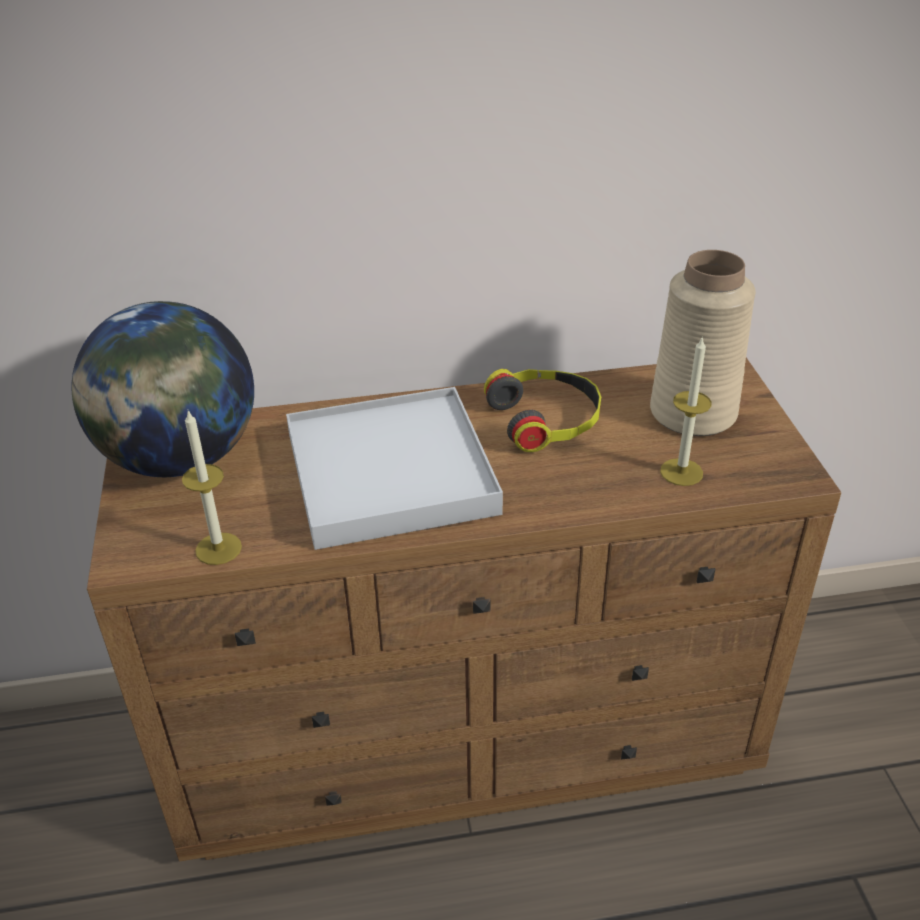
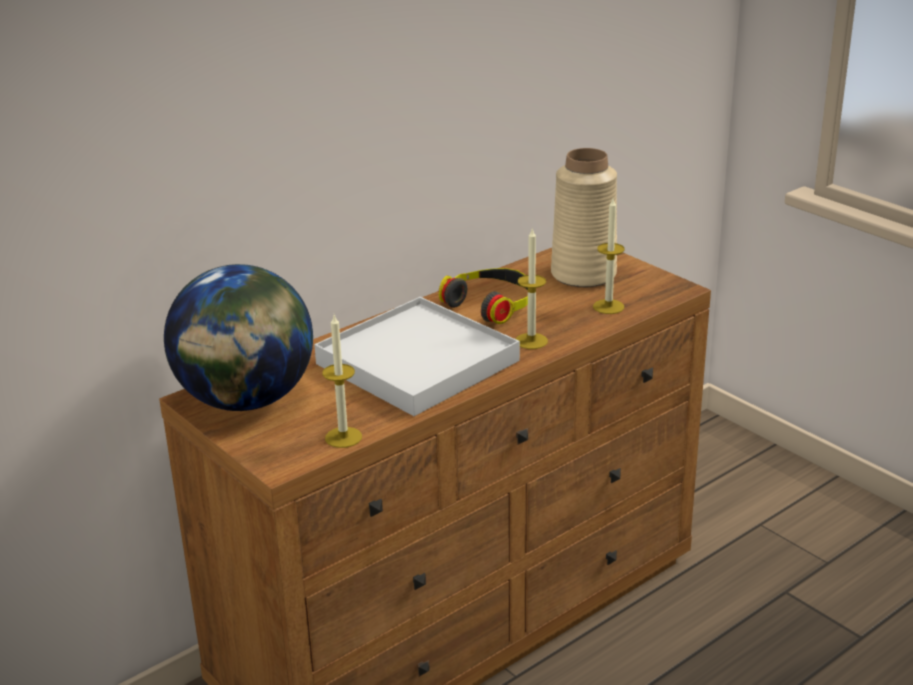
camera: 30 degrees left, 10 degrees down
(542, 490) = (531, 341): none -> candle

